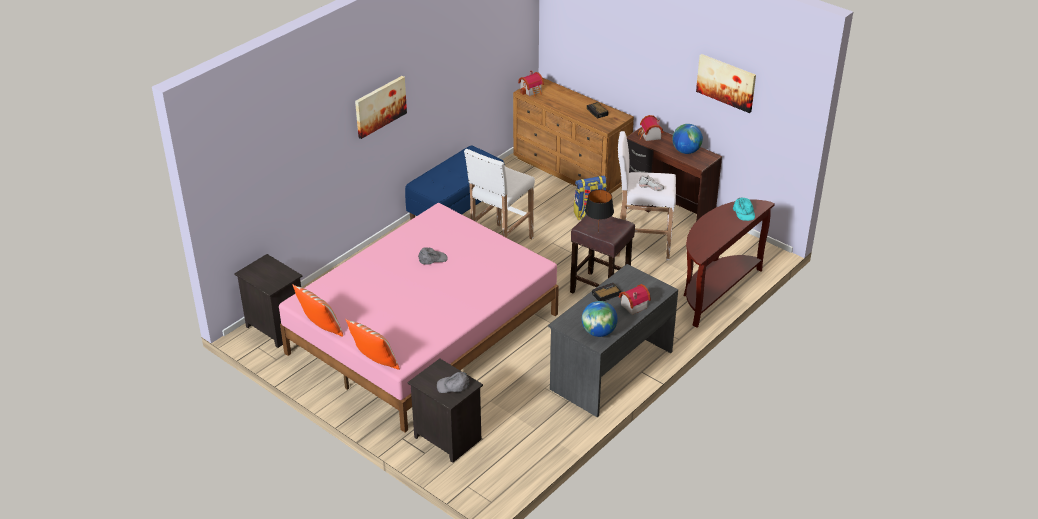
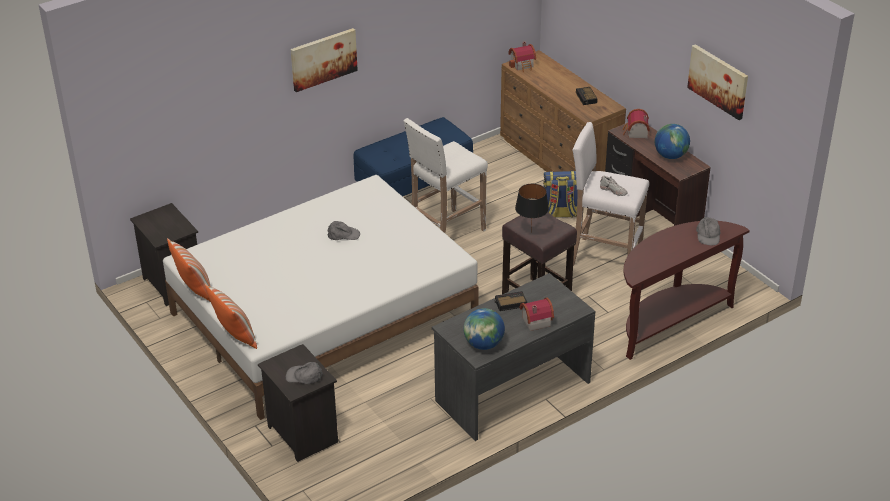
camera: 15 degrees right, 0 degrees up
(423, 333) = (323, 315): pink bed -> white bed
(743, 212) = (708, 235): turquoise cap -> grey cap

